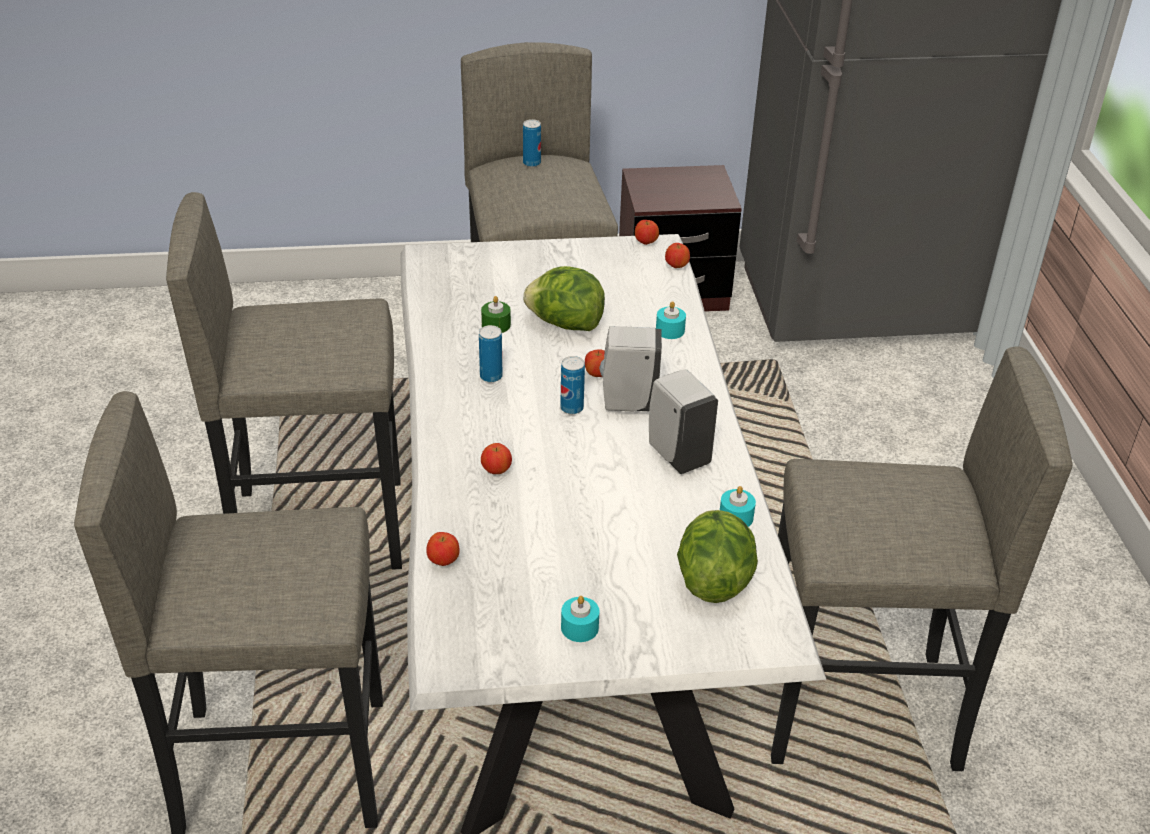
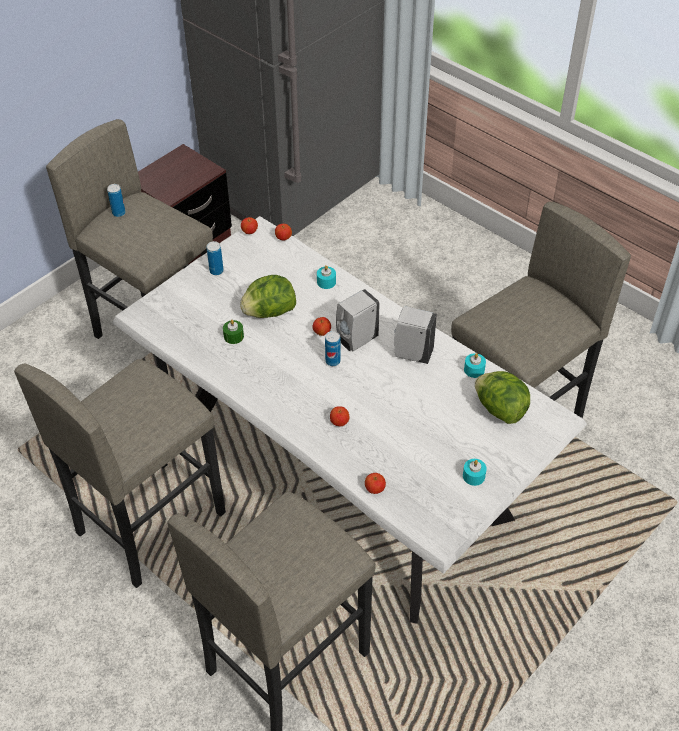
camera: 40 degrees left, 10 degrees up
(491, 376) = (270, 370): can -> can (216, 271)

